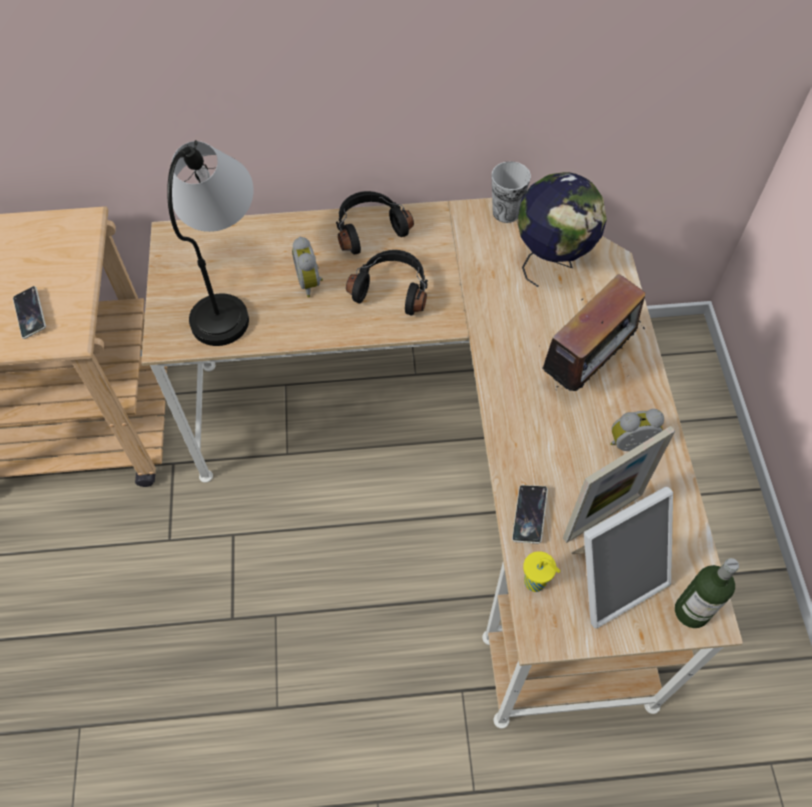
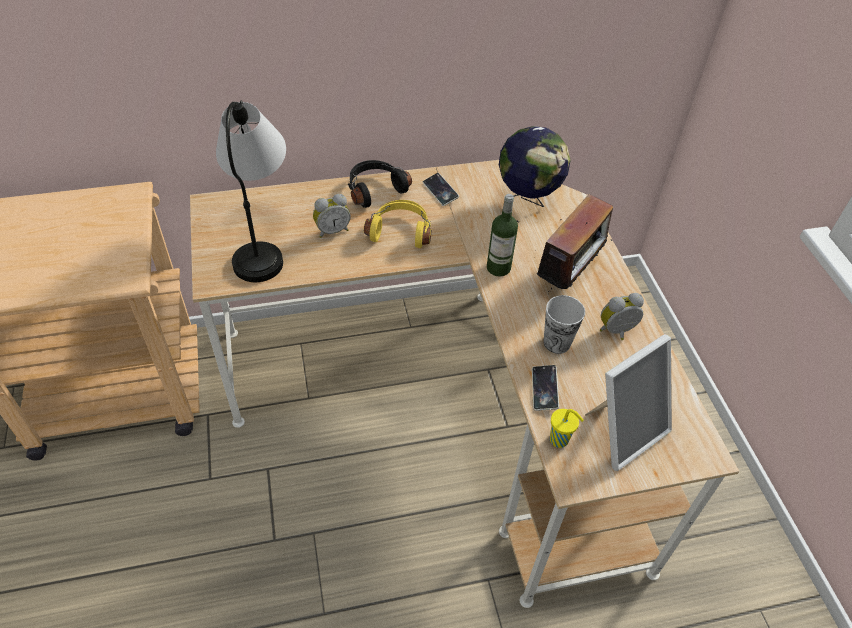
camera: 10 degrees left, 10 degrees down
(30, 314) = (92, 264): phone -> phone (440, 191)
(311, 282) = (332, 230): alarm clock -> alarm clock turned 90 degrees counterclockwise
(392, 289) = (400, 231): black headphones -> yellow headphones
(506, 212) = (483, 172): cup -> cup (557, 343)
(602, 516) = (604, 385): picture frame -> none
(691, 611) = (692, 450): bottle -> bottle (498, 268)

